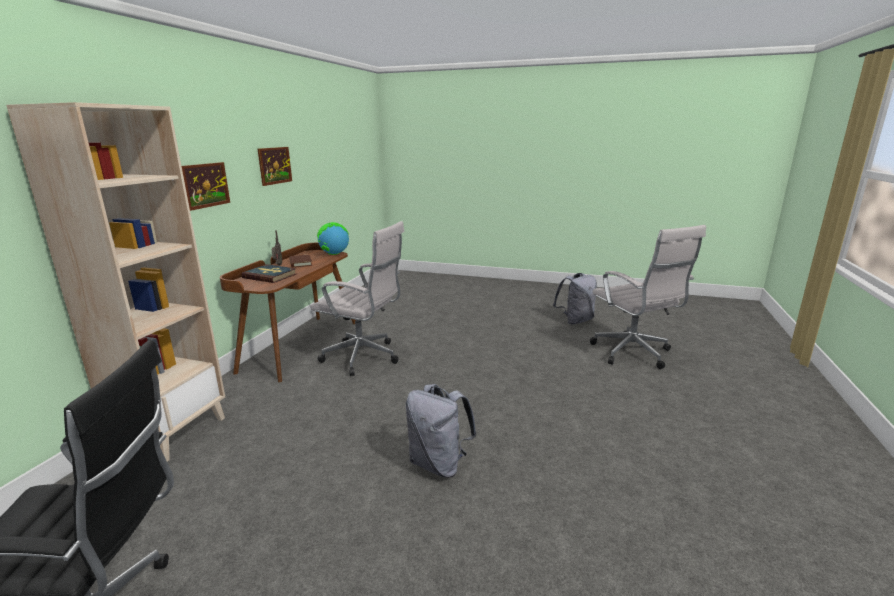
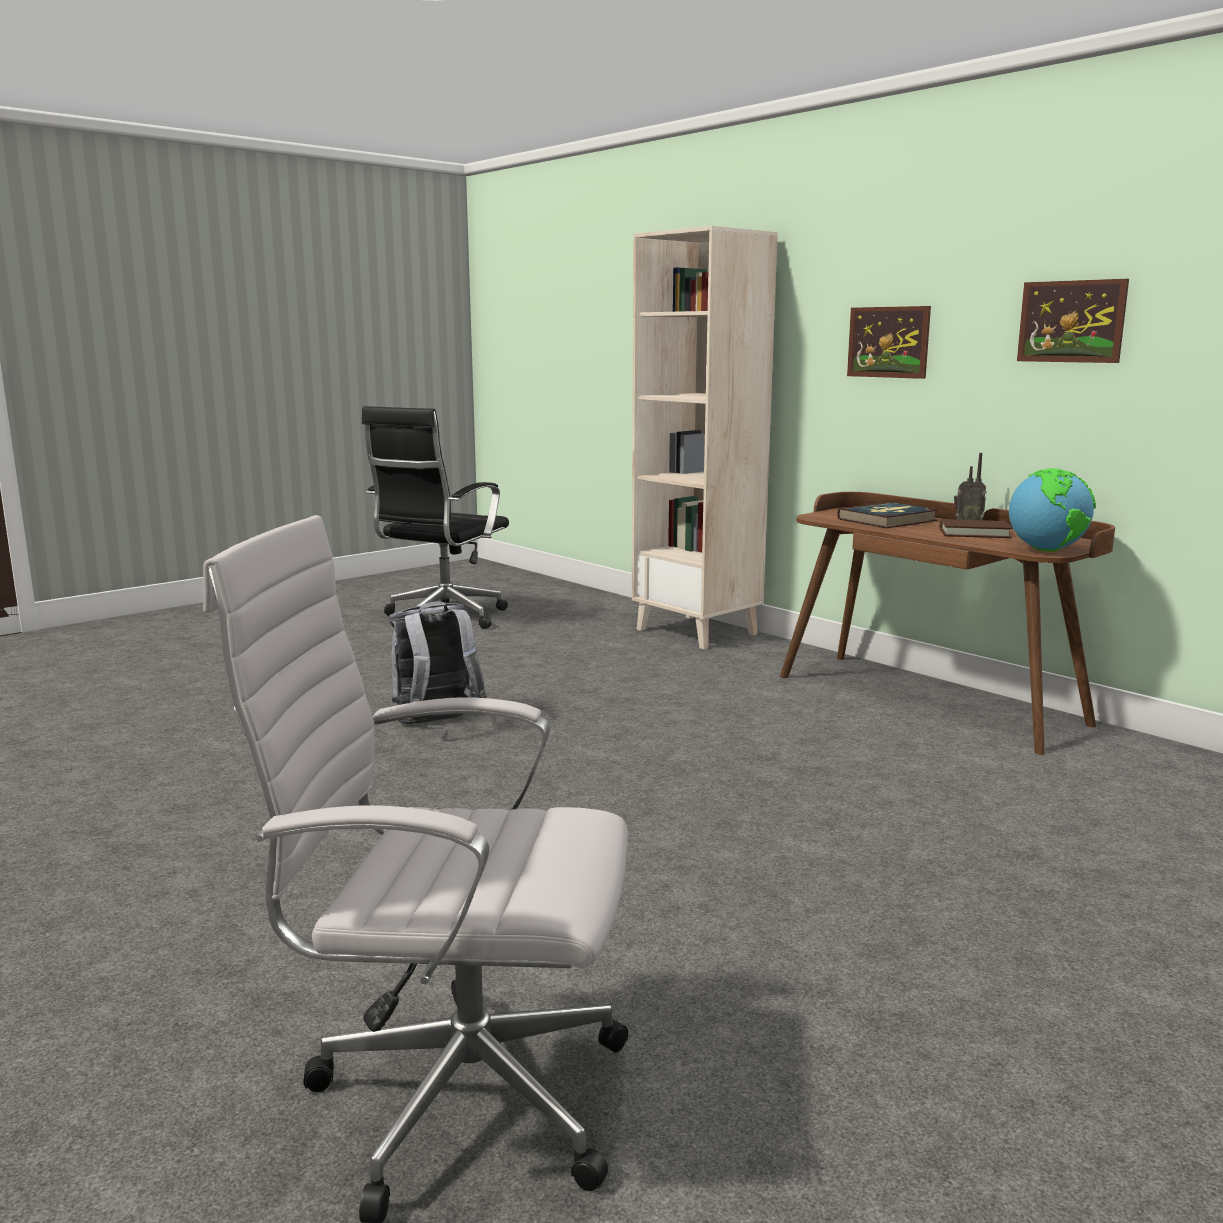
camera: 120 degrees right, 5 degrees down
(364, 357) = (822, 734): white office chair -> none
(575, 320) = (864, 1137): grey backpack -> none

